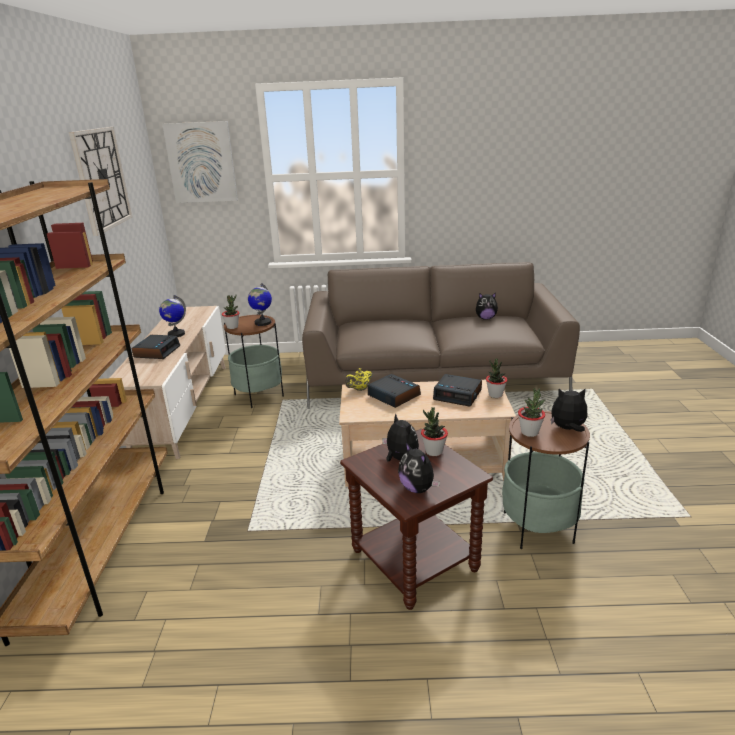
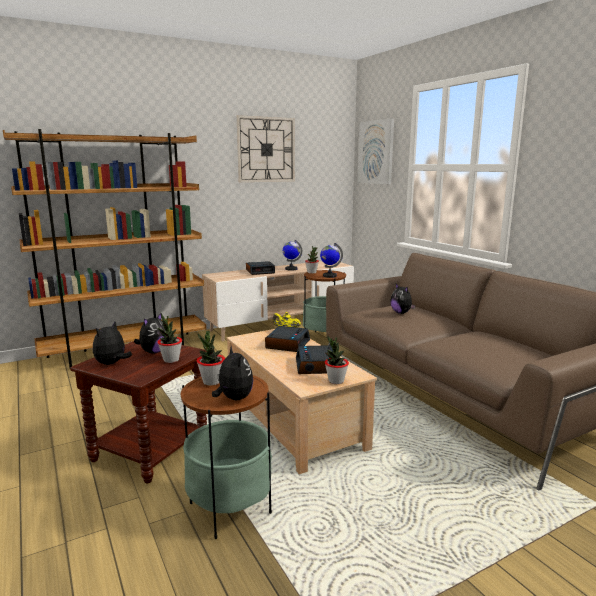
camera: 60 degrees right, 10 degrees down
(485, 318) = (509, 343): plush toy -> plush toy (401, 313)

